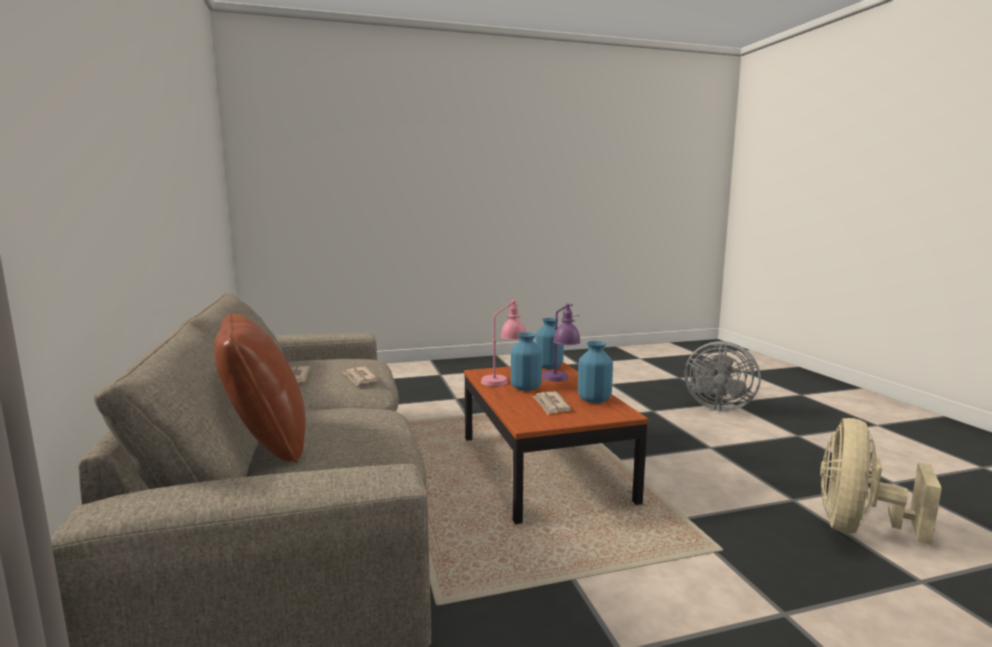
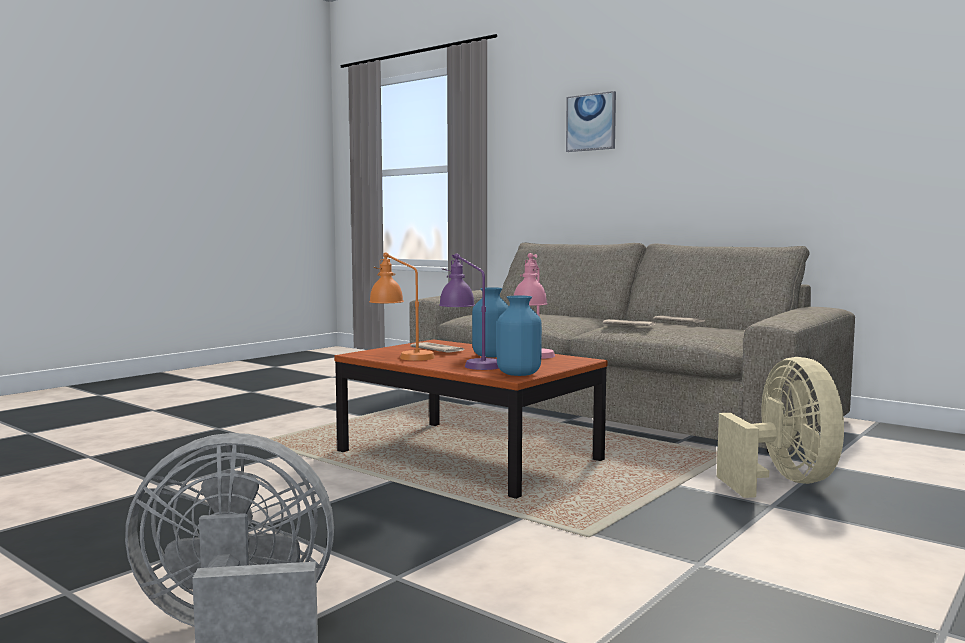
camera: 145 degrees right, 5 degrees down
(69, 119) = (591, 122): none -> picture
(266, 444) = (552, 313): brown pillow -> none
(594, 400) = (401, 357): blue vase -> orange table lamp
(858, 527) = (107, 477): beige fan -> beige fan (783, 482)

